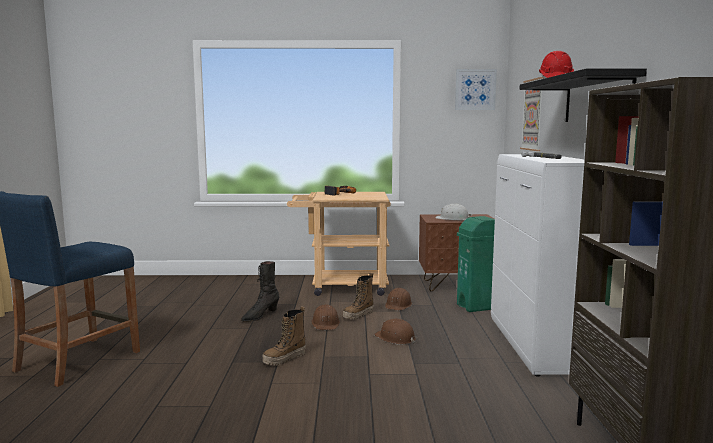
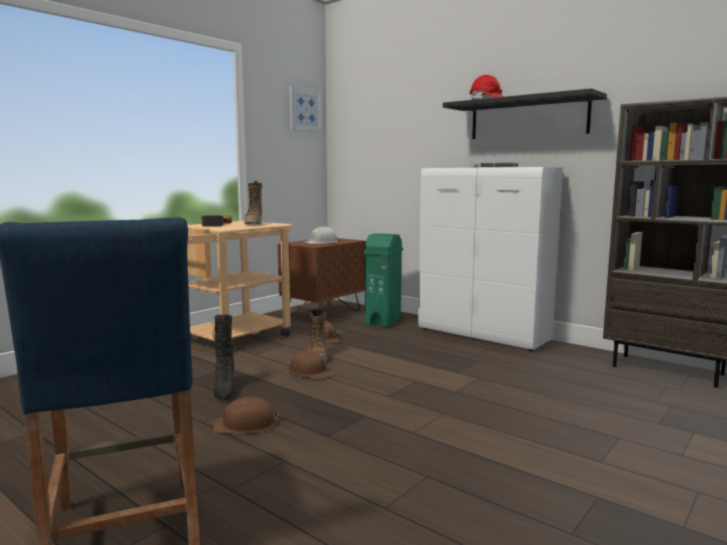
camera: 50 degrees left, 0 degrees up
(284, 359) = (365, 412): boot -> boot (254, 224)
(395, 338) = (395, 361): brown hard hat -> brown hard hat (246, 425)
(533, 115) = (399, 135): picture -> none

